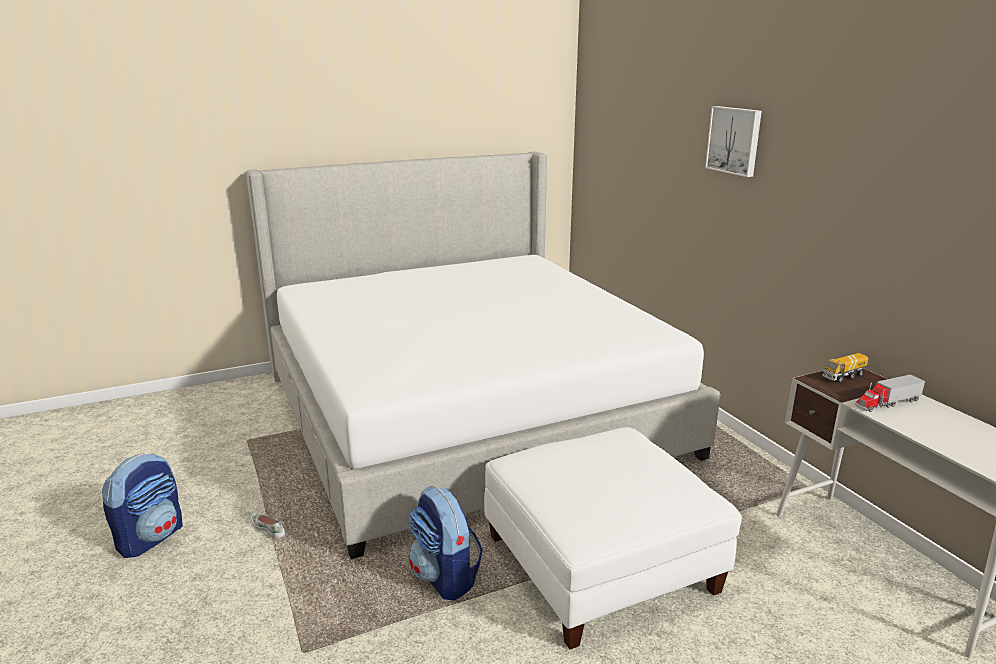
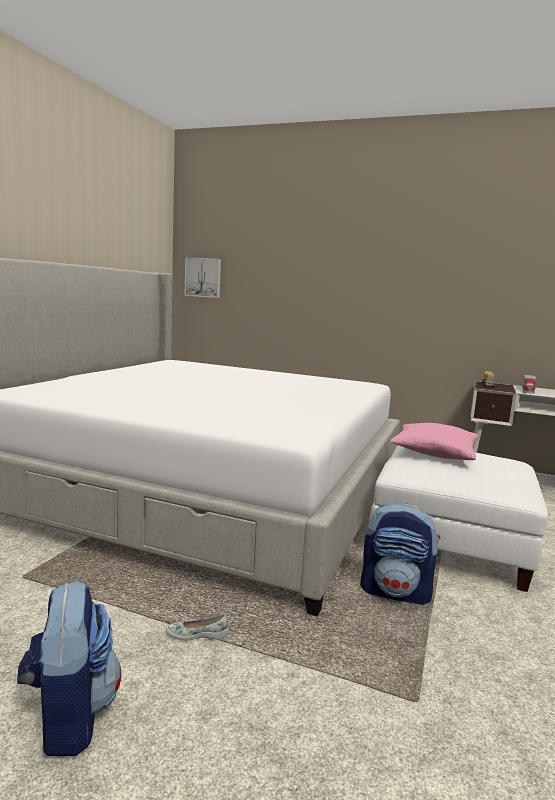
camera: 45 degrees left, 10 degrees down
(611, 451) = (434, 453): none -> pink pillow
(735, 140) = (360, 252): picture -> picture (203, 277)

